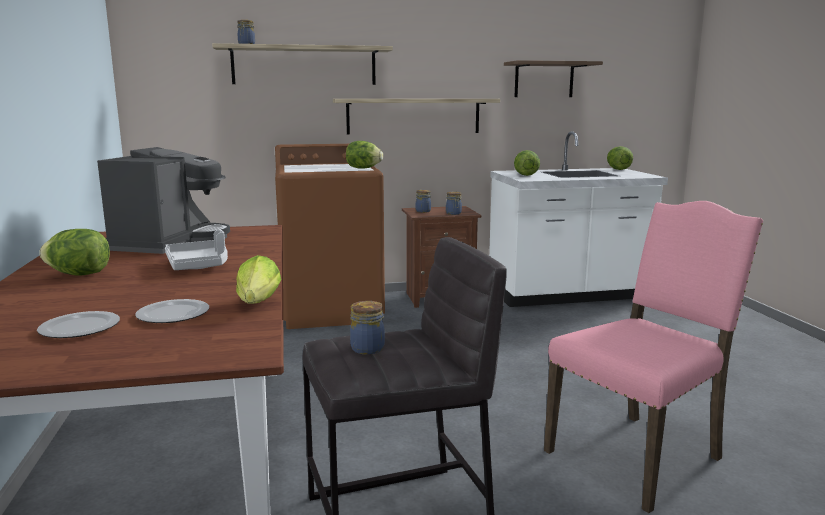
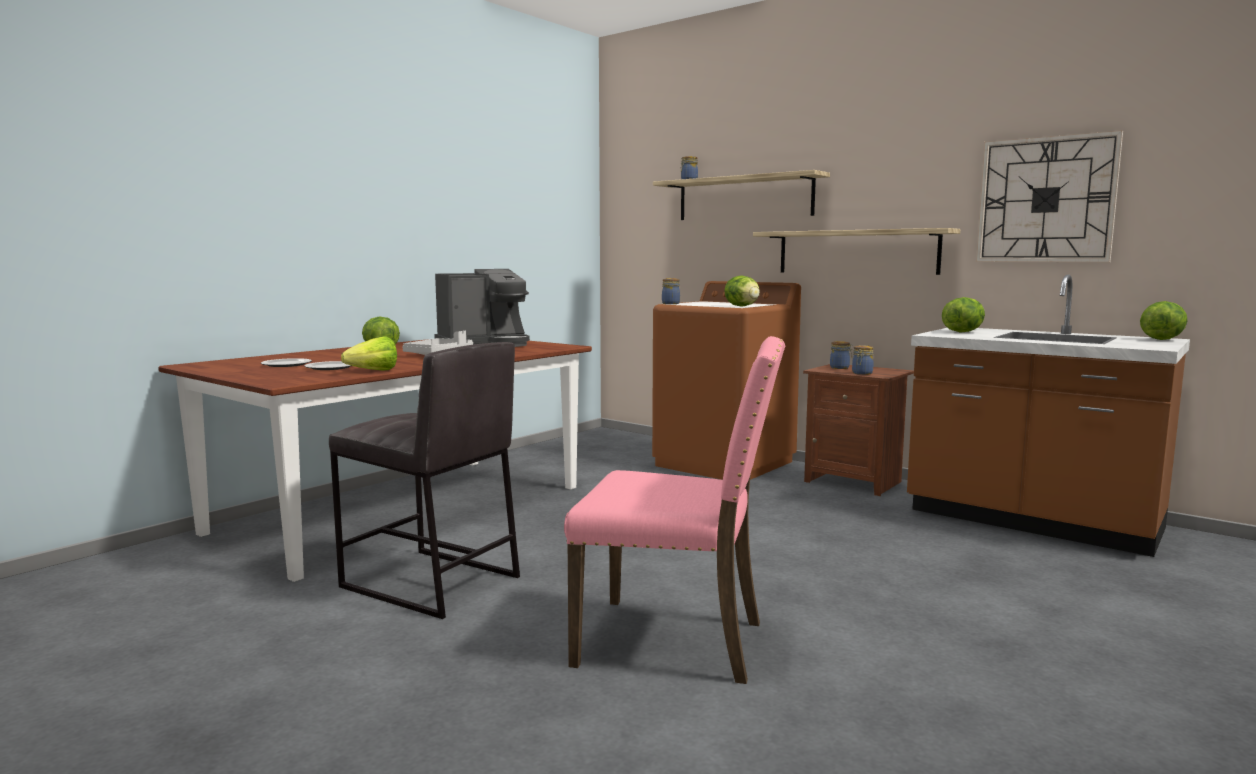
camera: 50 degrees right, 5 degrees down
(367, 348) = (405, 417): jar -> jar (671, 303)
(544, 80) = (1046, 200): shelf -> wall clock
(567, 295) = (1031, 521): white counter -> brown counter

